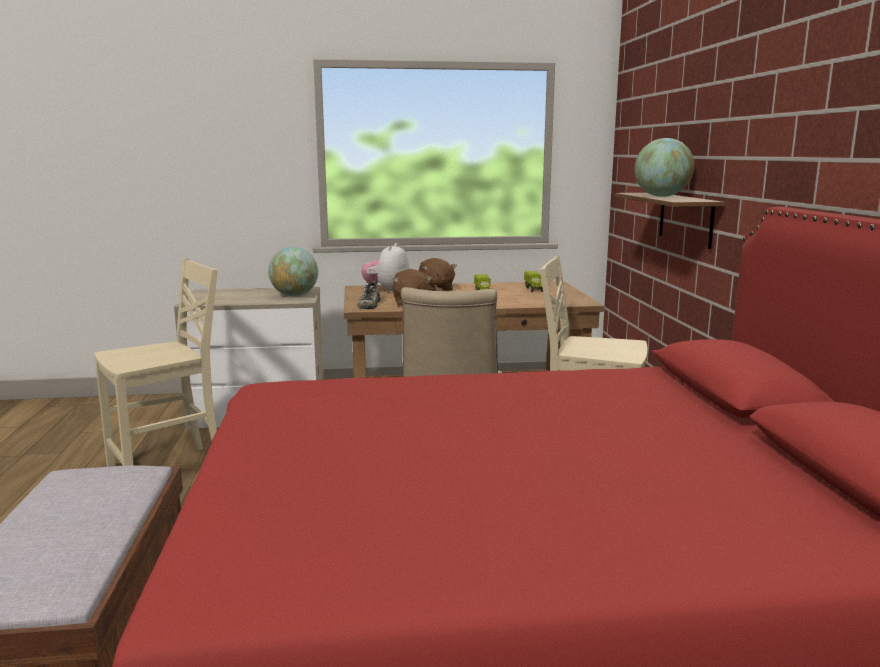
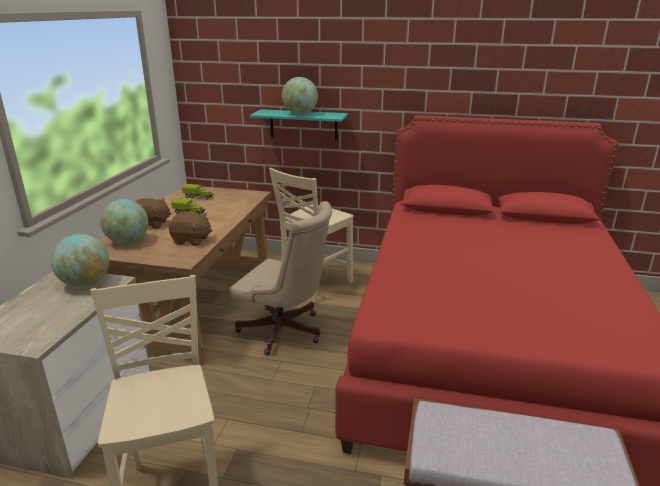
camera: 70 degrees left, 10 degrees up
(369, 304) = (171, 255): shoe -> none
(387, 290) = (128, 242): plush toy -> globe
(685, 219) = (303, 125): brown shelf -> turquoise shelf

